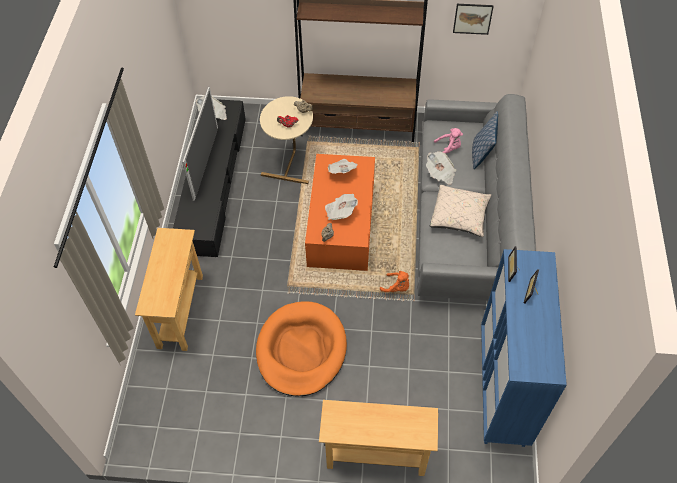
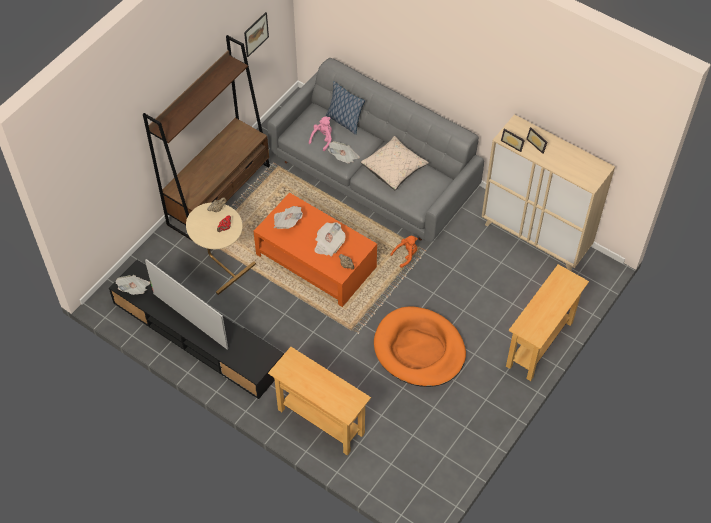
camera: 60 degrees left, 0 degrees up
(502, 389) = (536, 237): blue cabinet -> beige cabinet

